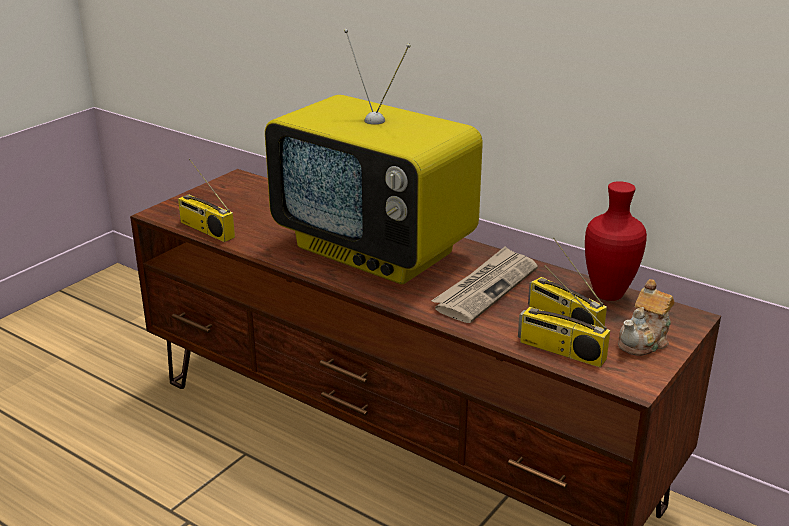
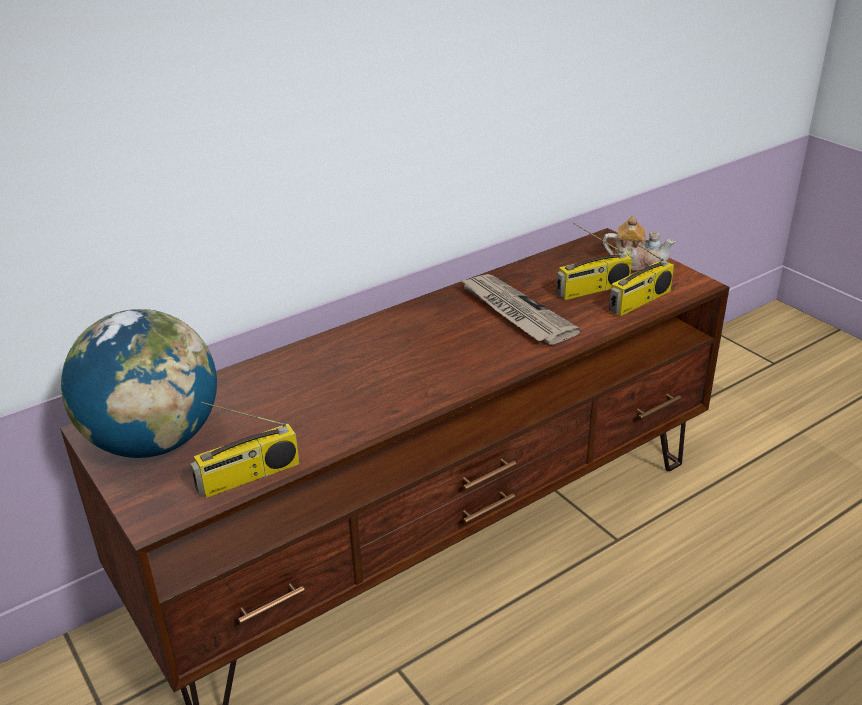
camera: 70 degrees left, 5 degrees up
(232, 195) = (154, 441): none -> globe
(377, 250) = (398, 357): television -> none
(609, 294) = (554, 260): red vase -> none
(645, 341) = (636, 264): teapot -> teapot turned 45 degrees counterclockwise

